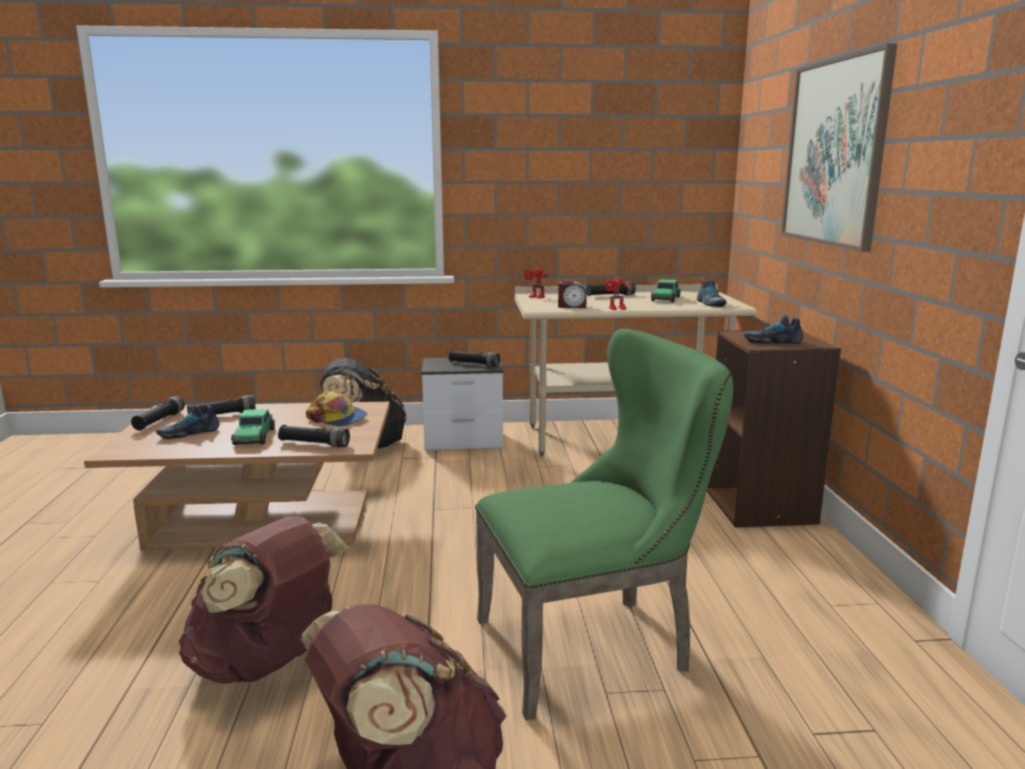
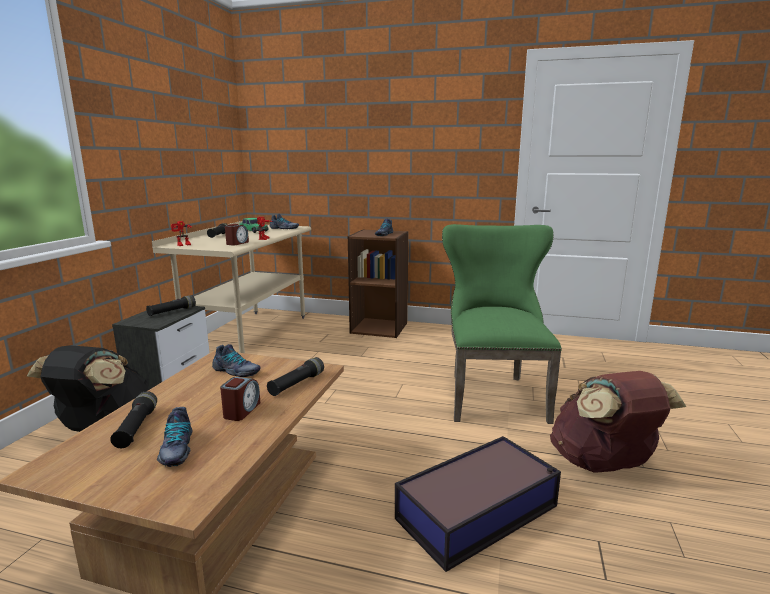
camera: 70 degrees left, 0 degrees up
(159, 421) = (92, 473): black flashlight -> none
(254, 437) = (241, 410): toy car -> alarm clock
(269, 663) = (479, 512): brown backpack -> storage box
(337, 418) = (236, 371): cap -> shoe
(834, 153) = (370, 132): picture -> none

